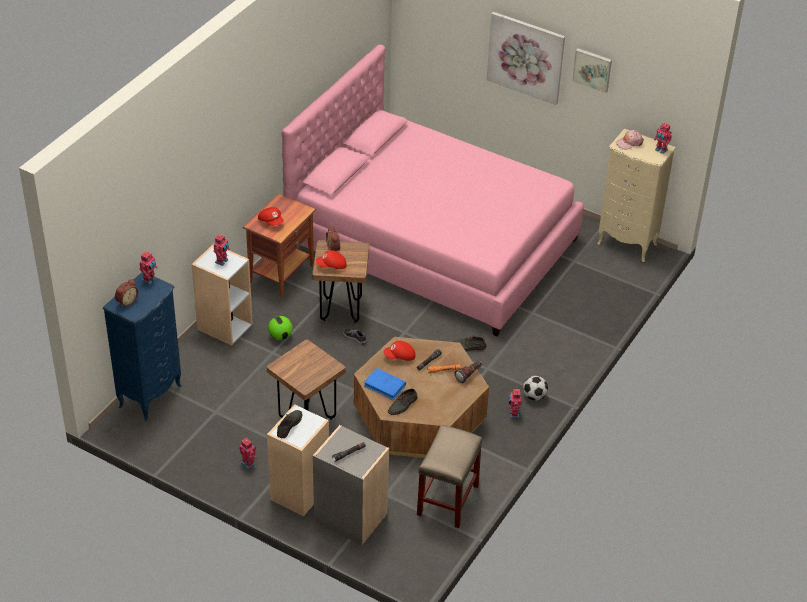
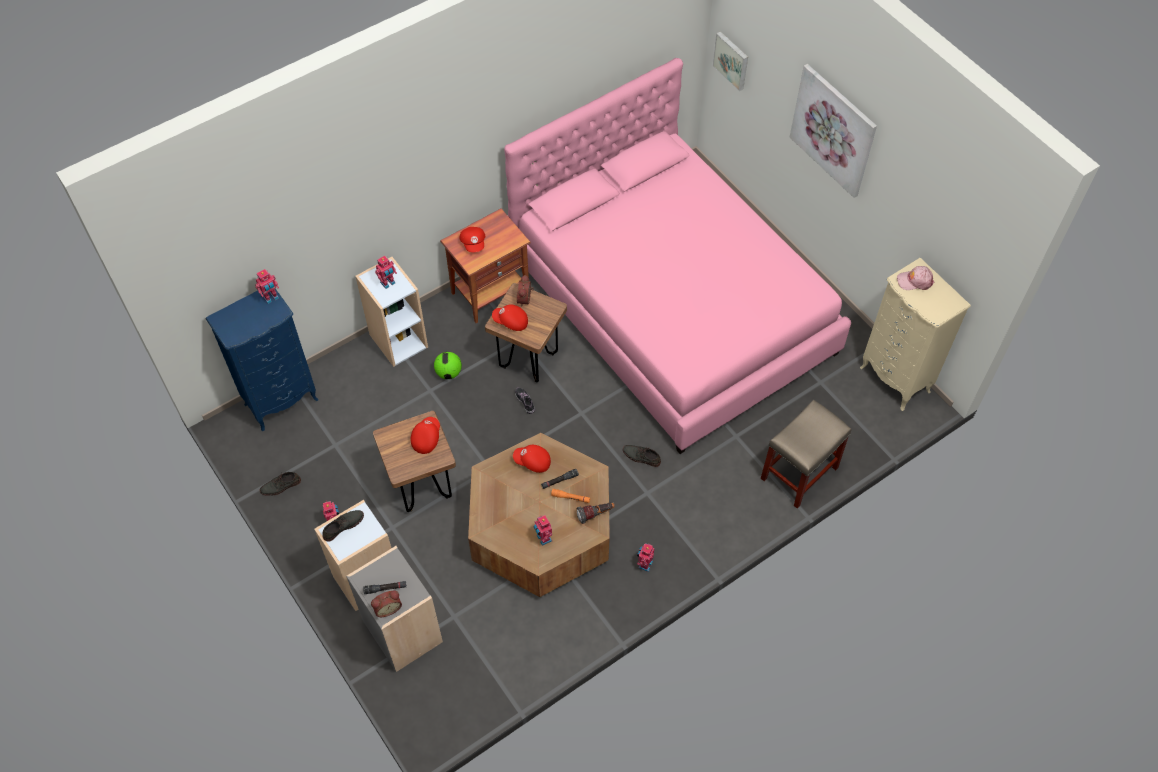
camera: 25 degrees right, 15 degrees up
(126, 301) = (232, 318): alarm clock -> alarm clock (387, 607)
(312, 358) = (426, 438): none -> red cap
(385, 385) = (496, 494): blue book -> none
(403, 405) = (502, 528): grey shoe -> grey shoe (280, 486)
(447, 501) = (514, 651): beige stool -> beige stool (798, 474)
(534, 396) = (680, 549): football -> none
(592, 69) = (899, 176): picture -> picture (732, 60)
(660, 150) = (948, 304): toy robot -> toy robot (543, 538)

